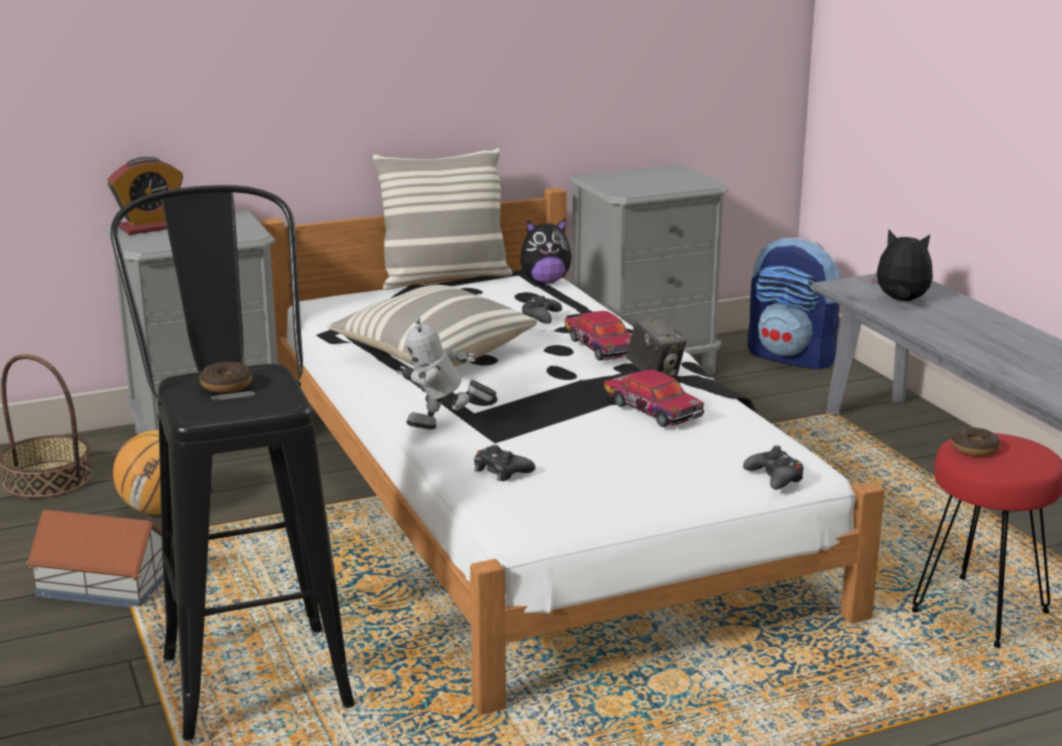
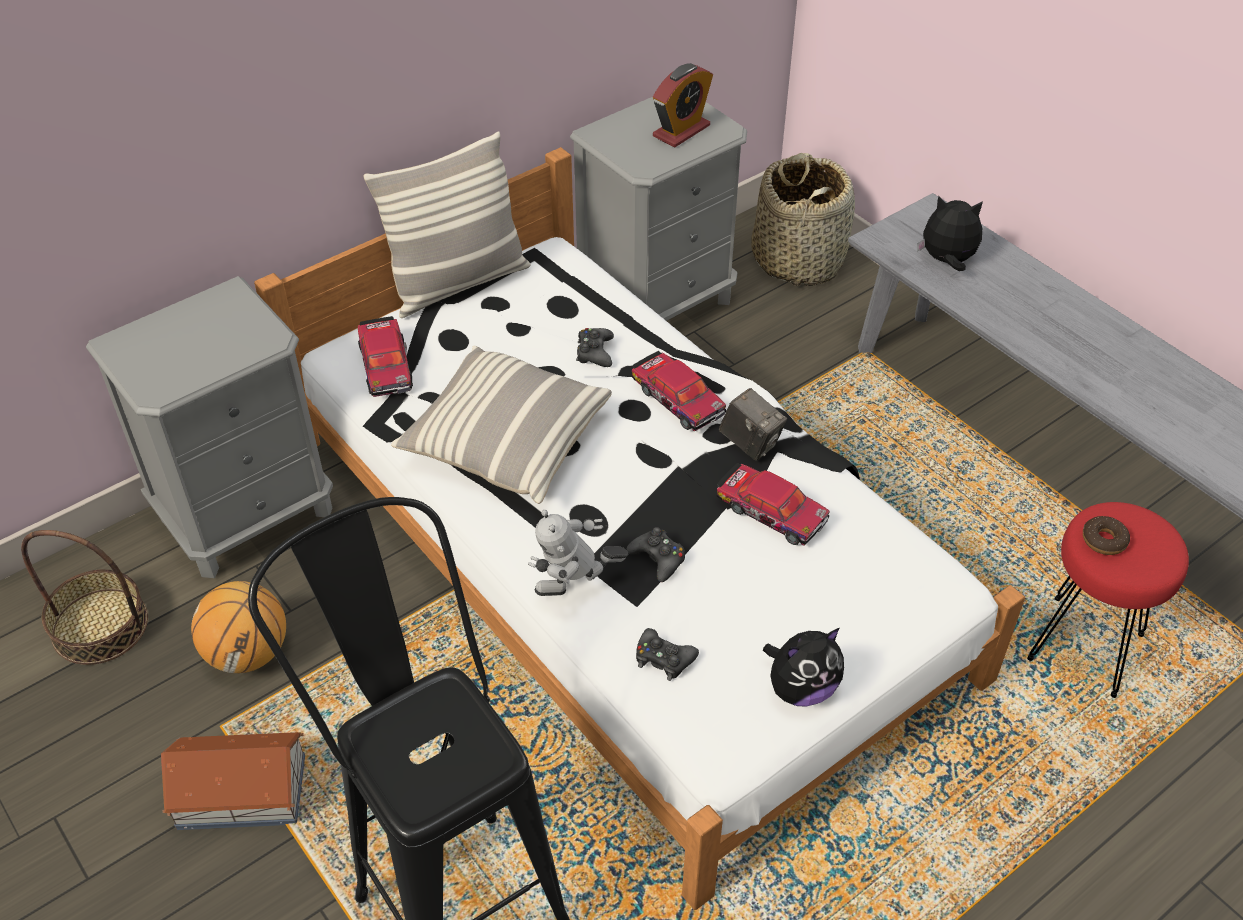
camera: 15 degrees left, 25 degrees up
(150, 227) = (142, 341): alarm clock -> alarm clock (681, 131)
(226, 385) = (417, 732): donut -> none
(355, 307) = (386, 365): none -> toy car
(545, 281) = (568, 270): plush toy -> plush toy (801, 688)
(775, 477) = (928, 612): black game controller -> black game controller (658, 559)
(793, 357) = (798, 259): backpack -> basket

